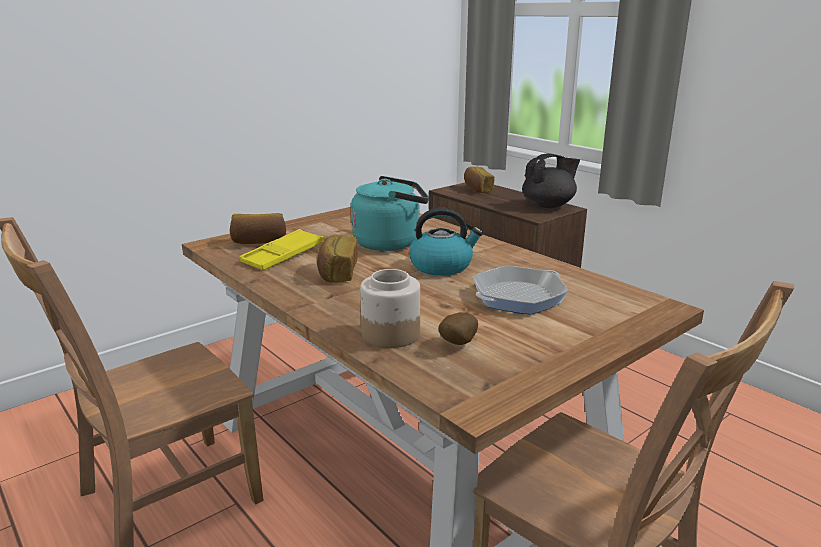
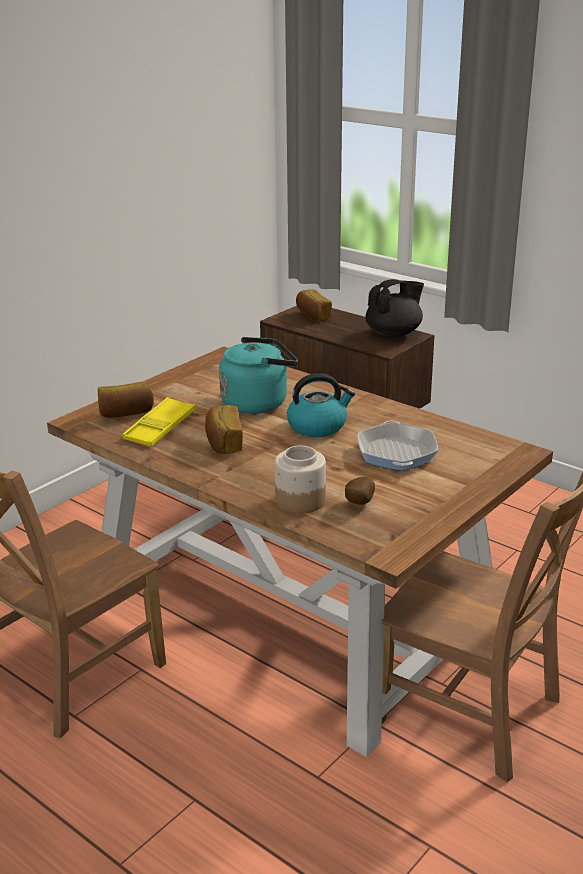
camera: 10 degrees left, 5 degrees up
(518, 297) = (396, 453): frying pan -> frying pan turned 45 degrees counterclockwise

